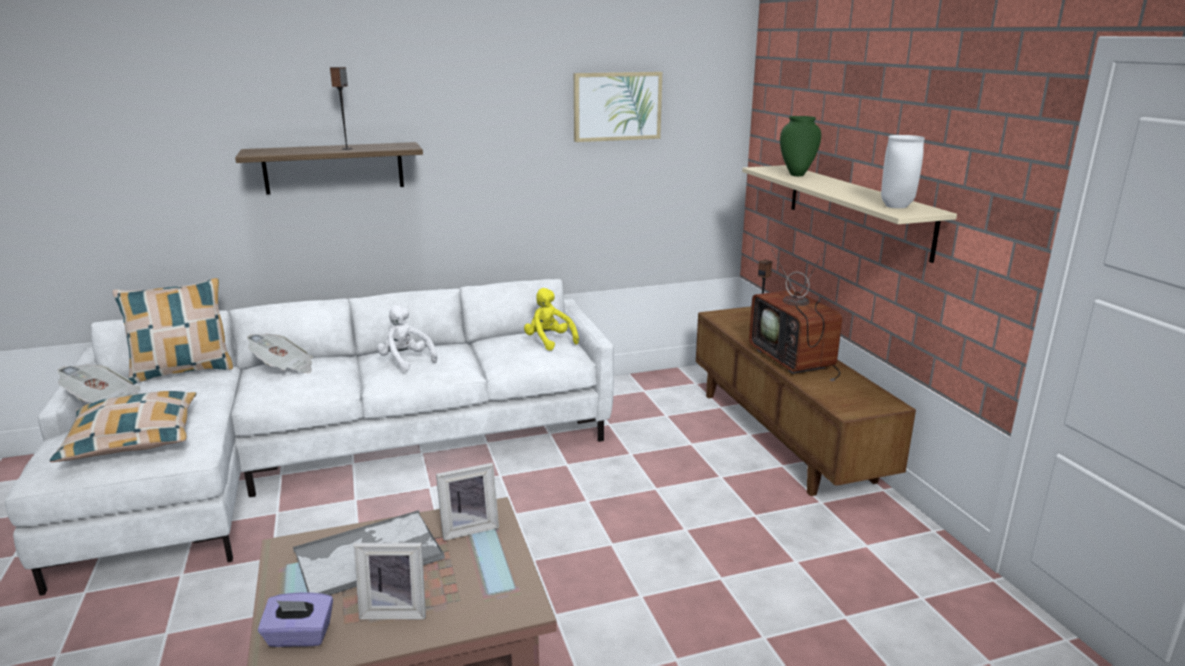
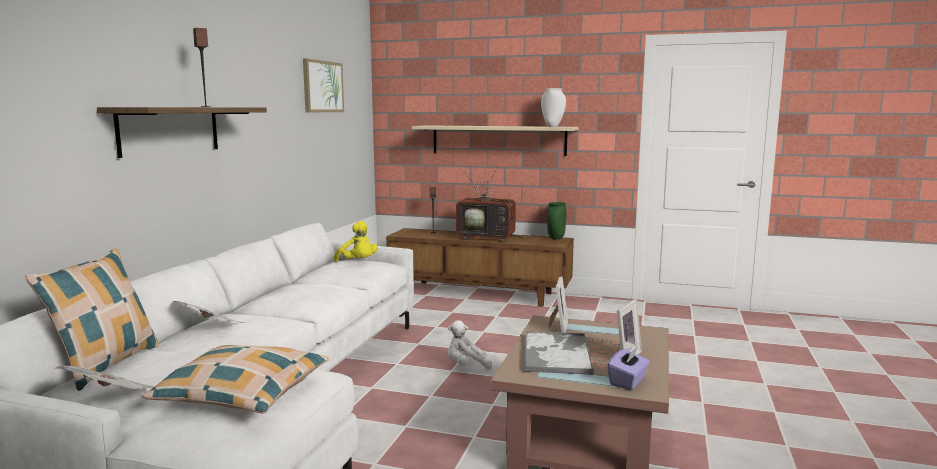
camera: 55 degrees left, 10 degrees down
(406, 361) = (299, 295): white plush toy -> white plush toy (466, 366)
(549, 341) = (358, 262): yellow plush toy -> yellow plush toy turned 135 degrees counterclockwise
(797, 175) = (454, 125): green vase -> green vase (556, 238)

